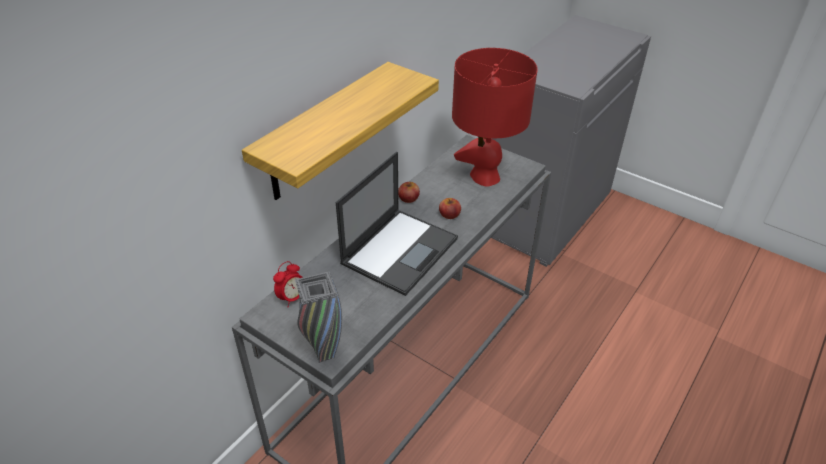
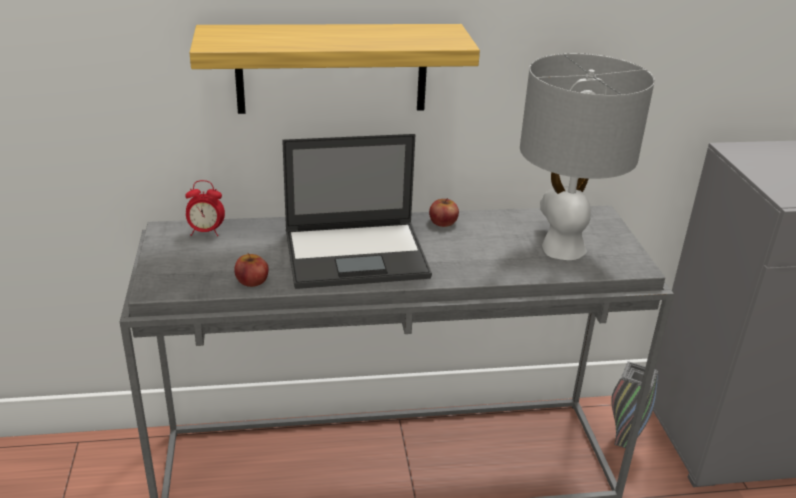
camera: 45 degrees right, 10 degrees down
(324, 354) = (155, 283): grey vase -> grey vase (623, 442)
(449, 214) = (461, 256): apple -> apple (252, 280)
(484, 177) = (562, 248): red table lamp -> grey table lamp

